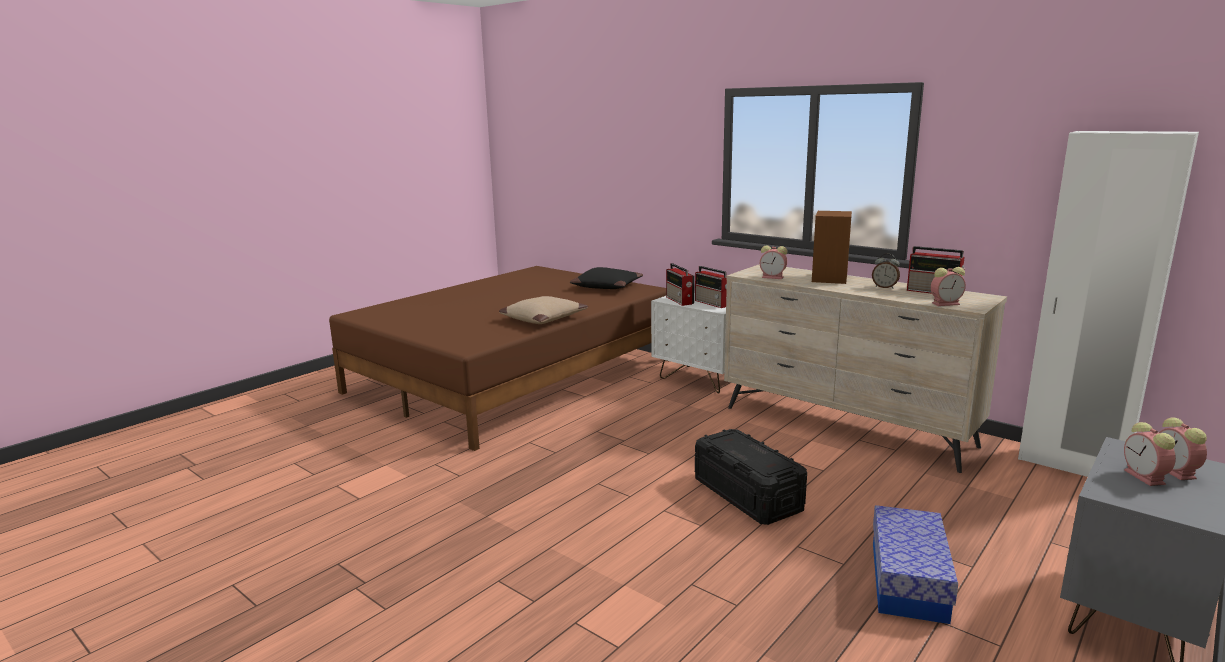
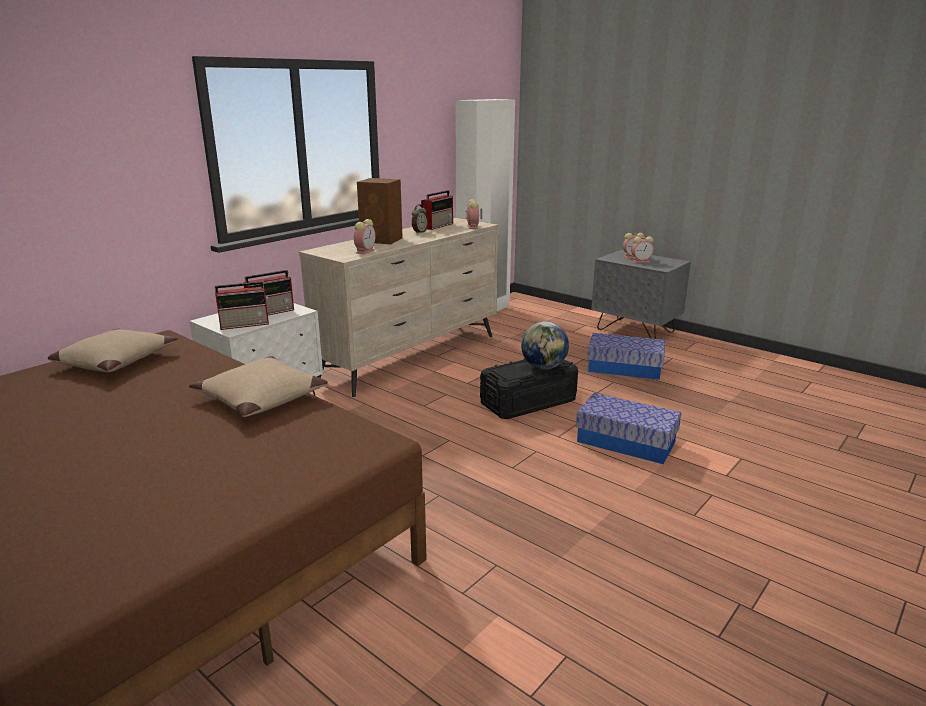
camera: 90 degrees left, 5 degrees up
(607, 287) = (116, 361): black pillow -> beige pillow
(655, 554) = (626, 442): none -> storage box
(751, 460) = (544, 367): none -> globe

